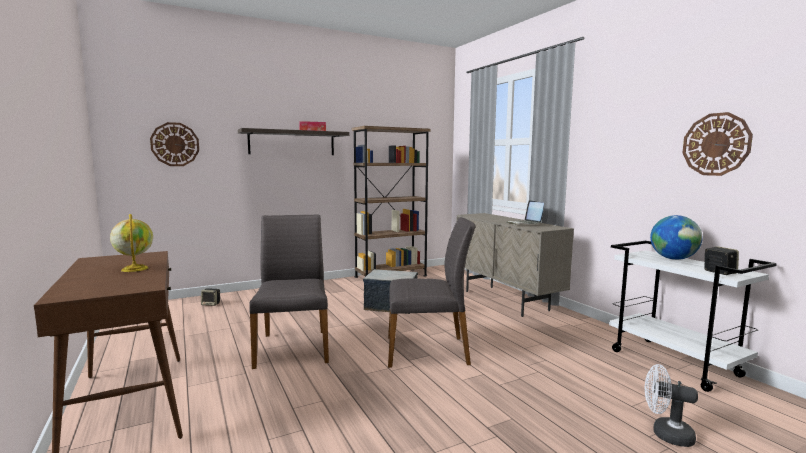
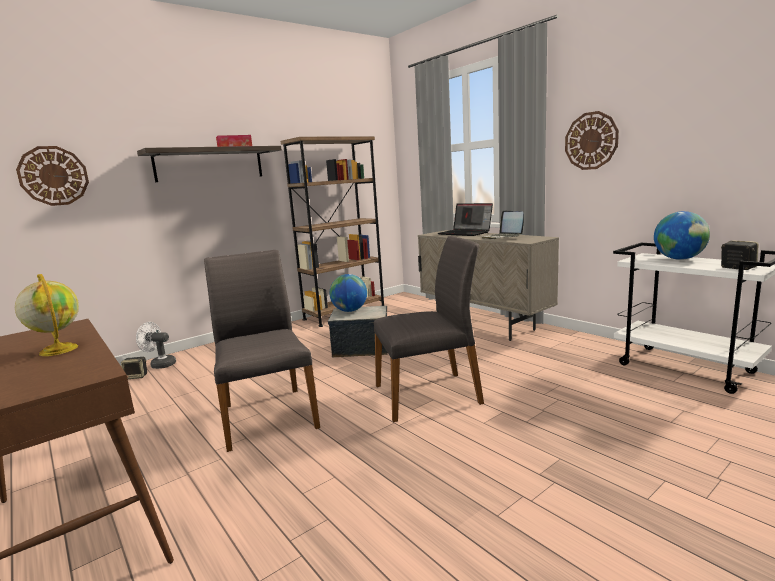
camera: 10 degrees left, 5 degrees up
(385, 273) = (349, 311): none -> globe
(498, 217) = (466, 233): none -> laptop
(665, 434) = (720, 447): white fan -> white fan (160, 364)
(716, 144) = (719, 129): wall clock -> wall clock (591, 141)

